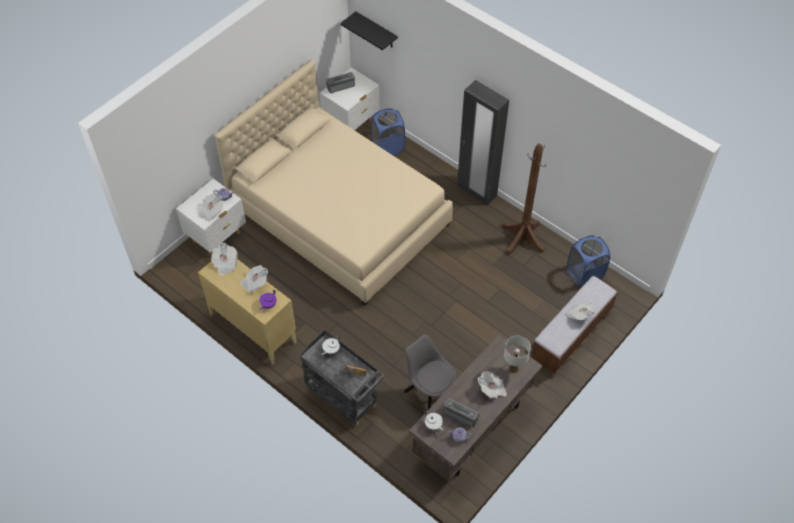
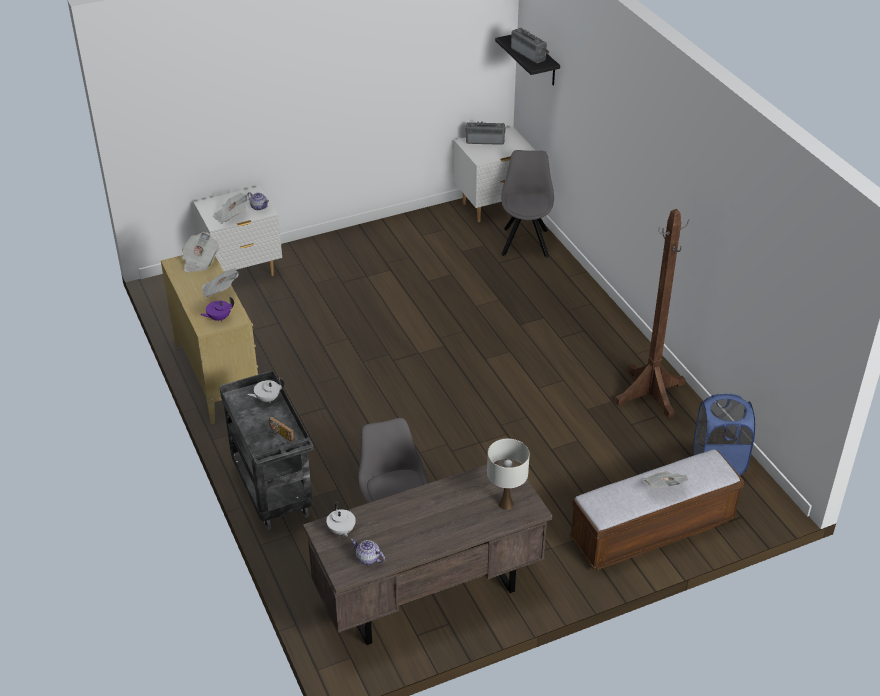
camera: 25 degrees right, 15 degrees down
(339, 215) = (411, 294): beige bed -> none
(388, 147) = (525, 242): blue laundry basket -> grey chair
(461, 414) = (390, 532): radio -> radio (530, 54)
(476, 191) = (616, 321): black wardrobe -> none
(492, 389) = (456, 518): newspaper -> none

